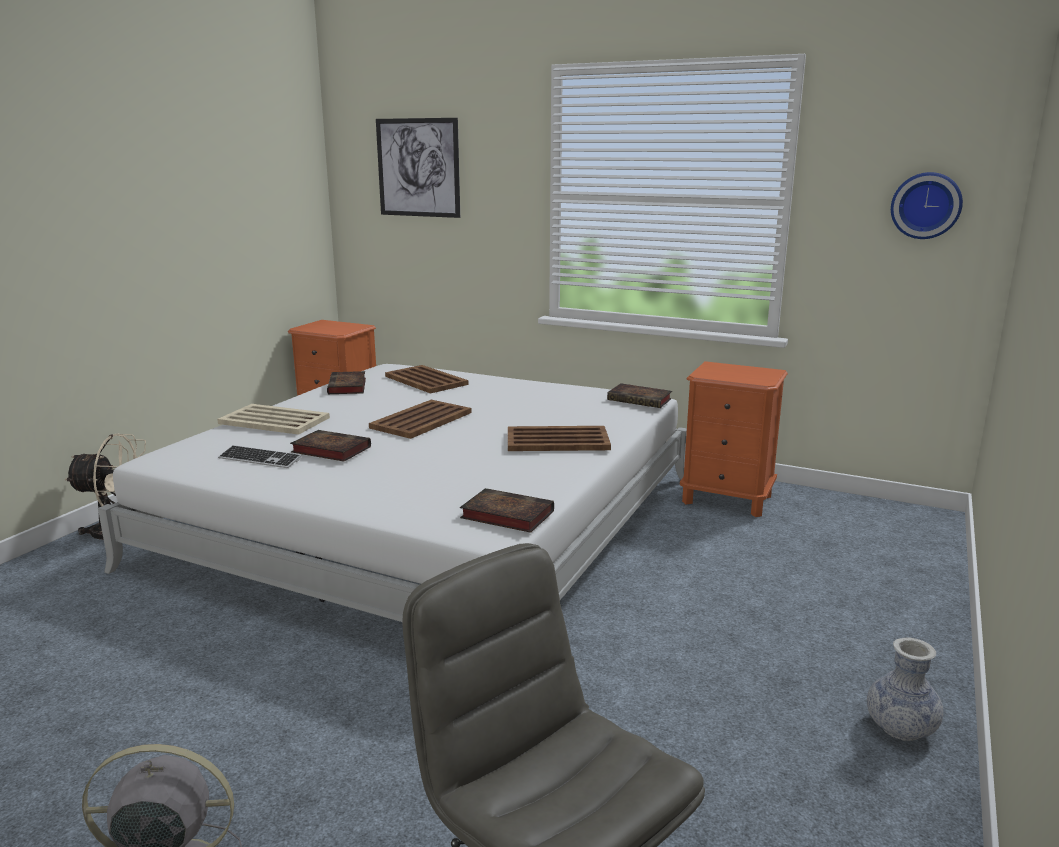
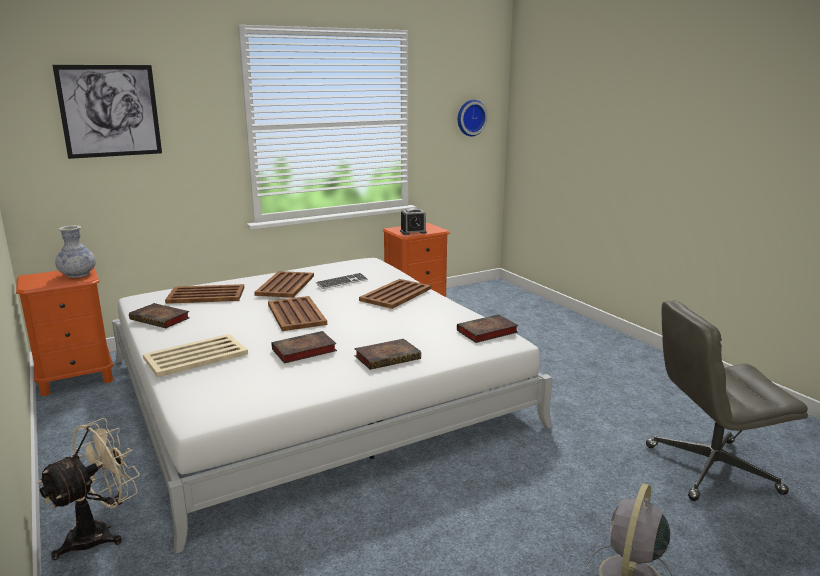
camera: 55 degrees left, 0 degrees up
(260, 459) = (276, 376): keyboard -> keyboard (342, 282)
(495, 393) = (286, 285): none -> brown tray
(641, 400) = (370, 262): book -> book (388, 357)
(721, 374) = (413, 232): none -> alarm clock
(900, 728) = (641, 357): vase -> vase (78, 275)

